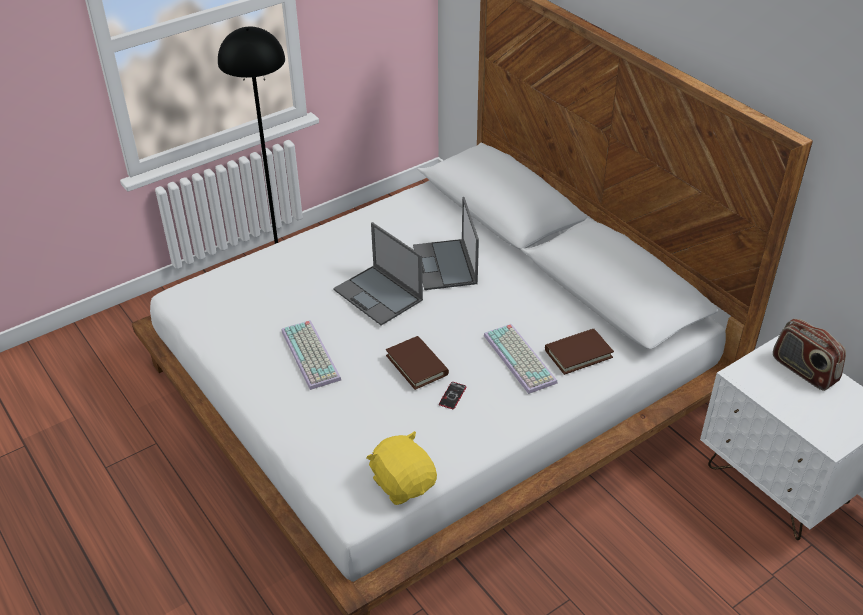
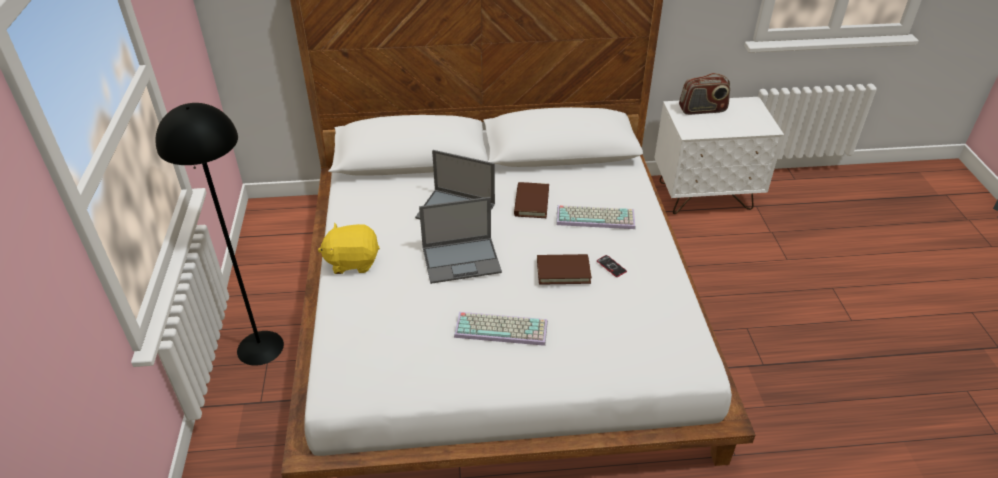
camera: 60 degrees left, 0 degrees up
(403, 483) = (687, 329): yellow plush toy -> yellow plush toy (352, 261)
(578, 354) = (611, 190): brown book -> brown book (531, 202)

